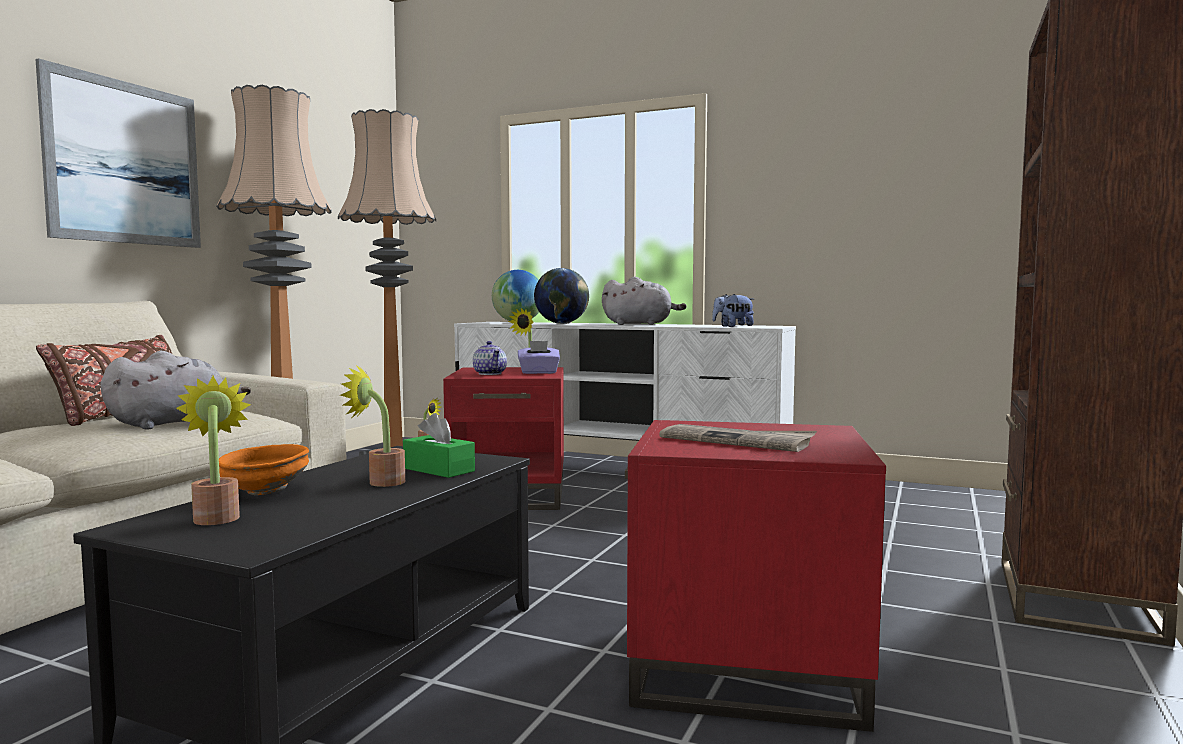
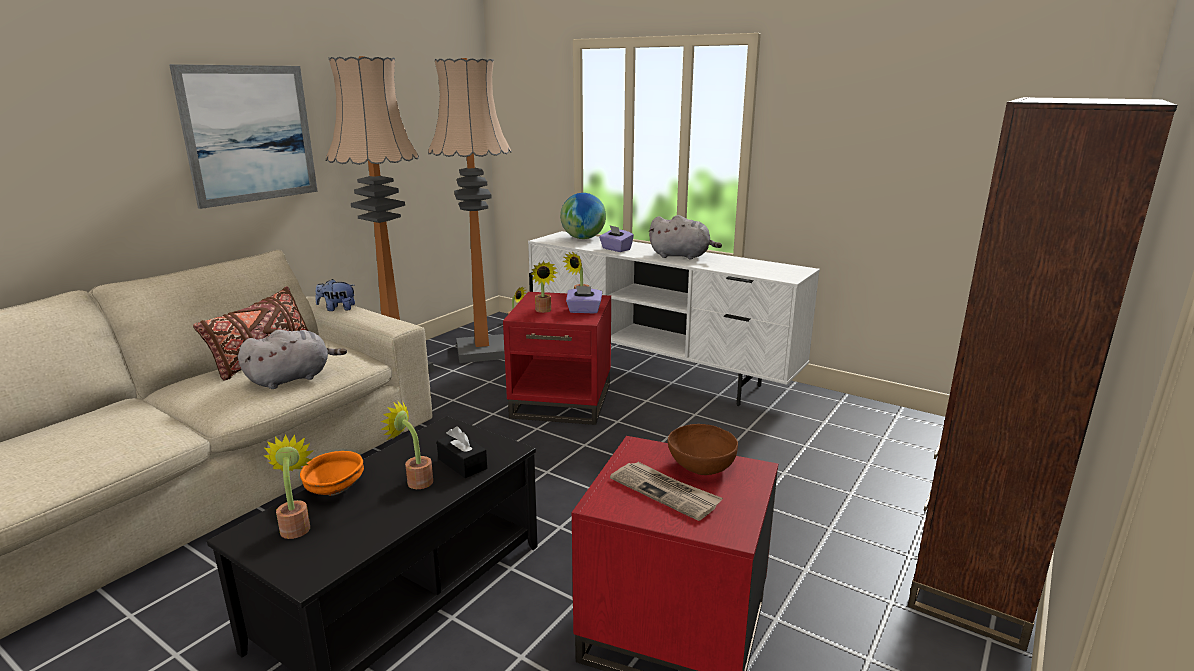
camera: 10 degrees right, 15 degrees up
(439, 470) = (462, 464): green tissue box -> black tissue box
(490, 373) = (543, 311): teapot -> potted plant
(561, 324) = (616, 249): globe -> purple tissue box
(733, 326) = (757, 273): plush toy -> plush toy (337, 309)
(763, 429) = (700, 466): none -> brown bowl

